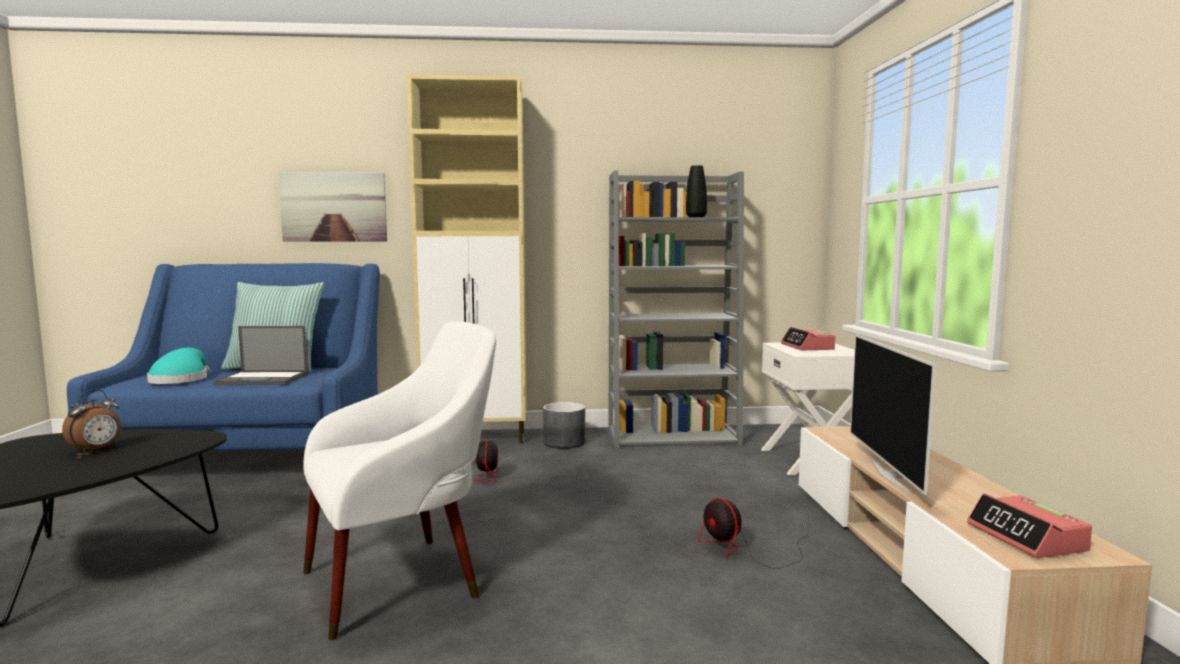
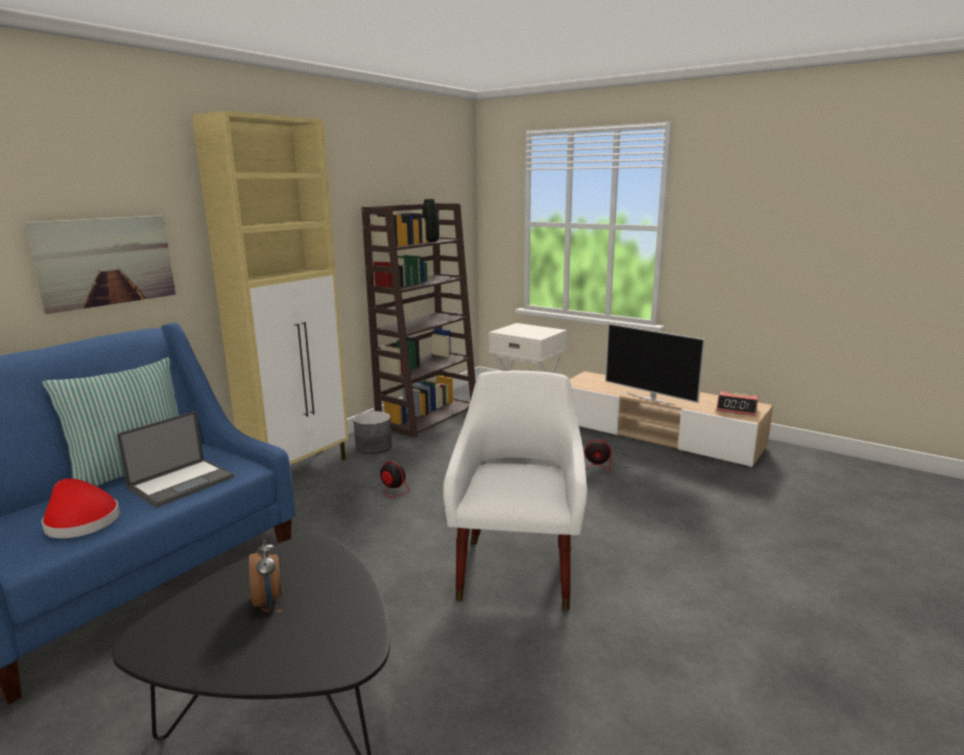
camera: 50 degrees left, 10 degrees up
(181, 380) = (80, 521): turquoise hat -> red hat
(673, 436) = (428, 415): grey bookcase -> brown bookcase
(807, 347) = (523, 330): alarm clock -> none

